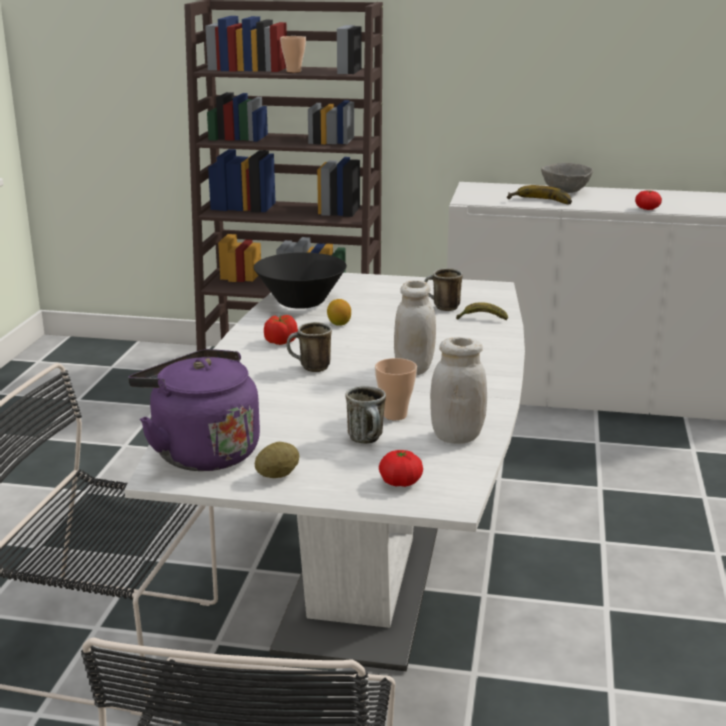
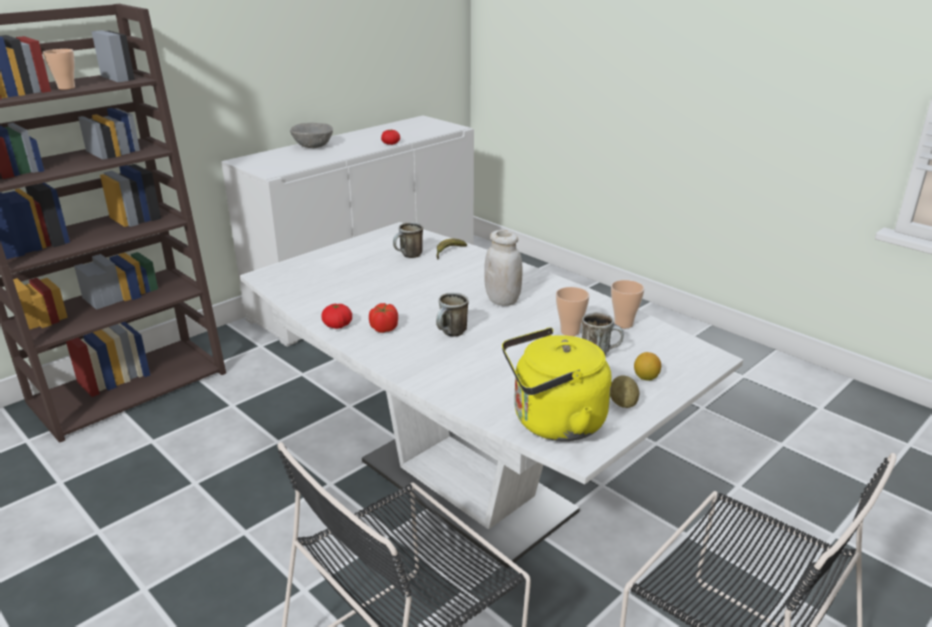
camera: 55 degrees left, 5 degrees up
(201, 452) = (553, 423): purple kettle -> yellow kettle
(301, 302) = (315, 296): black bowl -> none
(339, 324) = (383, 297): lemon -> lemon (646, 378)
(400, 482) = (672, 363): tomato -> tomato (337, 325)
(457, 436) = (623, 324): white jar -> cup
(540, 202) = (320, 159): banana -> none

